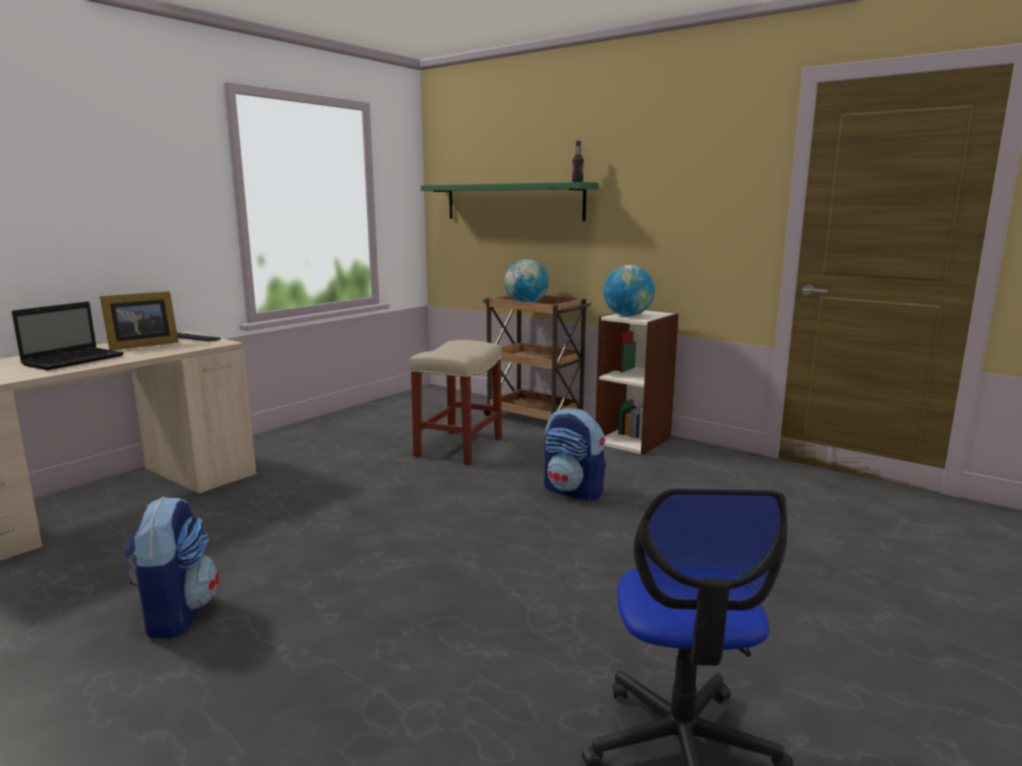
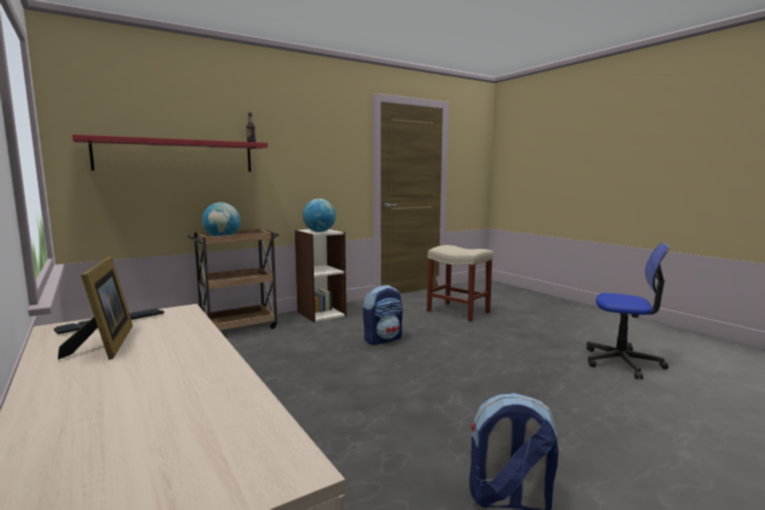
camera: 70 degrees left, 5 degrees down
(75, 360) = (157, 375): laptop -> none
(459, 448) = (267, 358): beige stool -> beige stool (459, 312)
(513, 202) = (176, 156): green shelf -> red shelf

